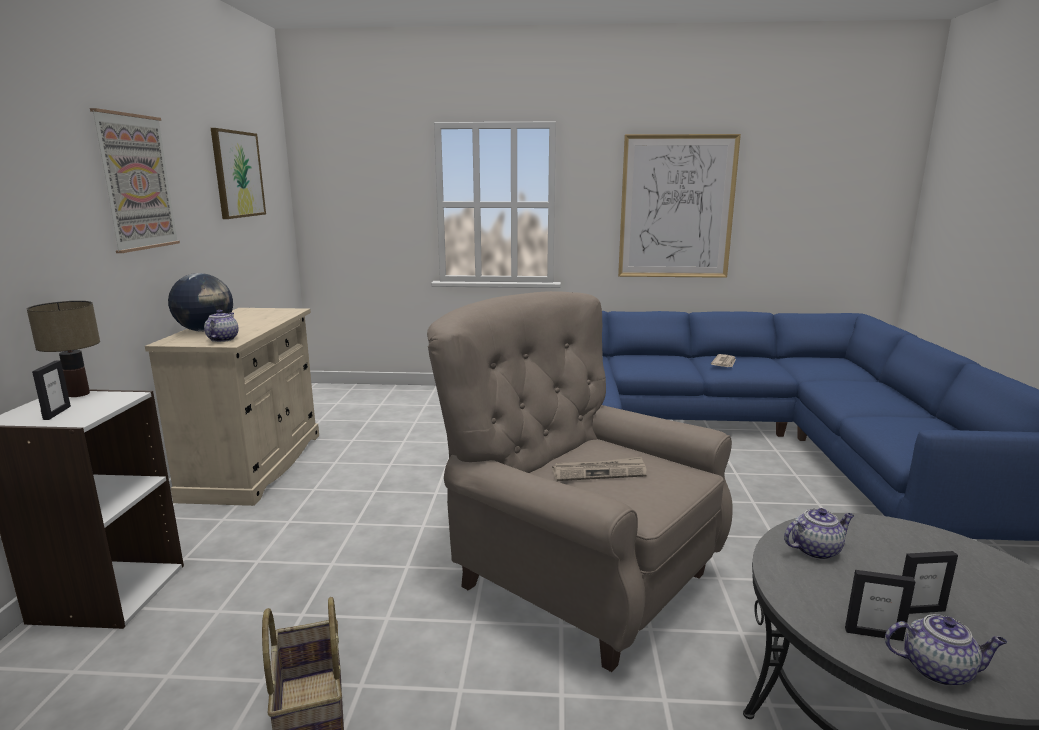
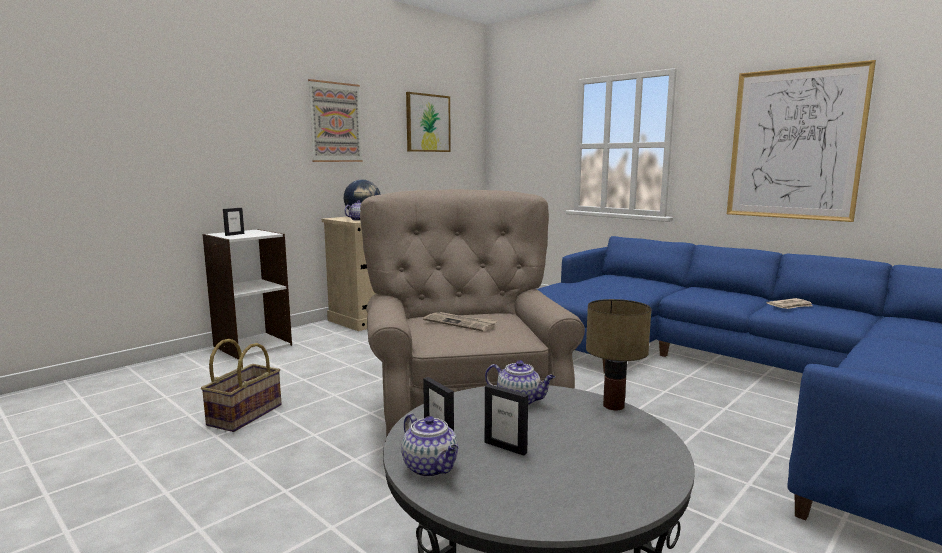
camera: 40 degrees right, 5 degrees down
(78, 394) = (258, 231): table lamp -> table lamp (613, 405)

